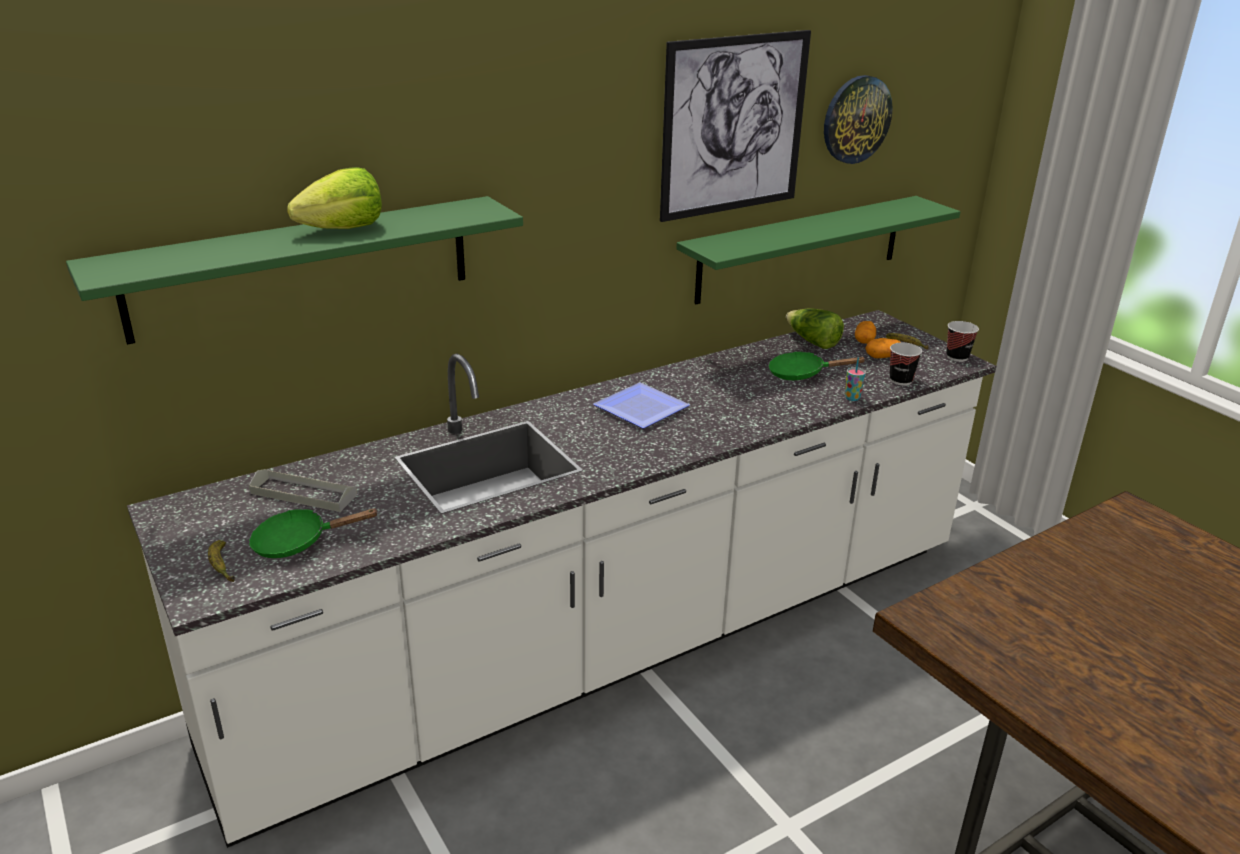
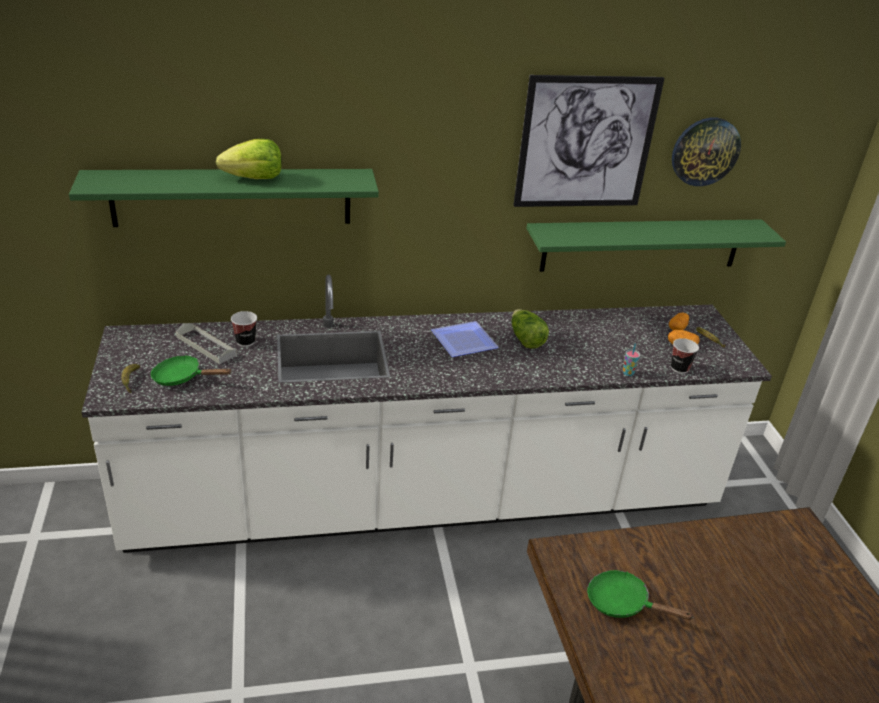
camera: 20 degrees right, 5 degrees up
(802, 374) = (604, 343): green frying pan -> green frying pan (623, 603)
(812, 342) = (634, 319): lettuce -> lettuce (525, 339)
(957, 357) = (744, 360): cup -> cup (245, 341)

